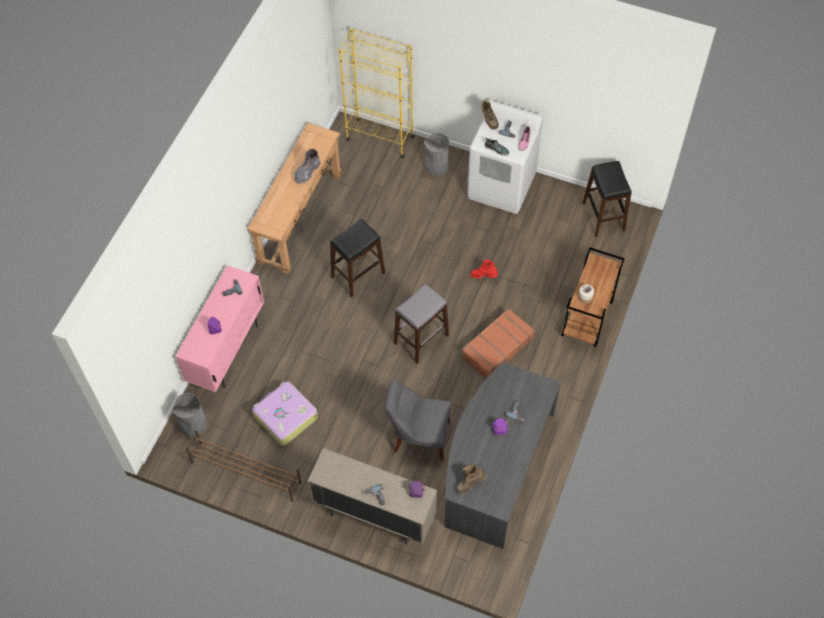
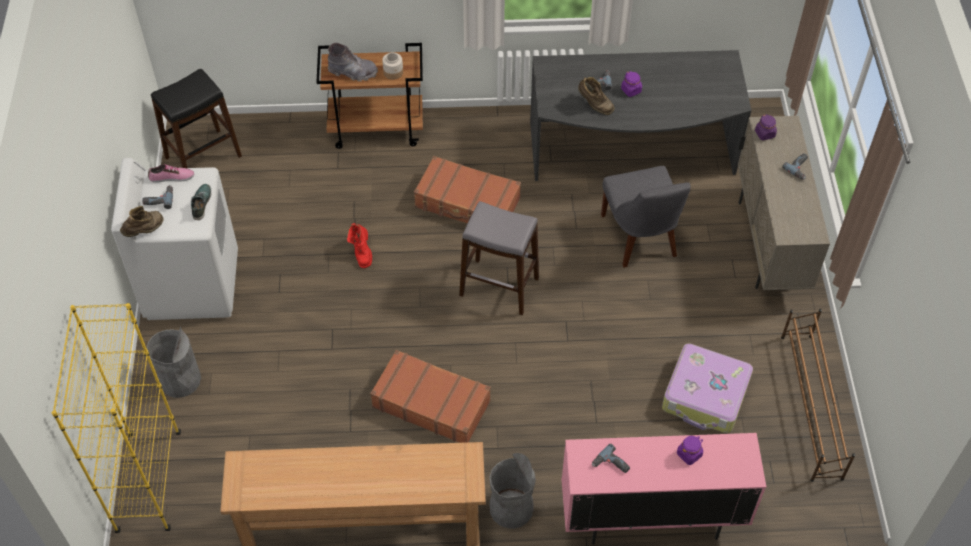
camera: 115 degrees left, 5 degrees down
(193, 424) = (788, 506): grey trash can -> grey trash can (511, 508)
(307, 172) = (331, 463): grey boot -> grey boot (353, 72)
(358, 275) = (431, 403): black stool -> brown suitcase
(470, 484) = (717, 94): brown boot -> brown boot (594, 105)

